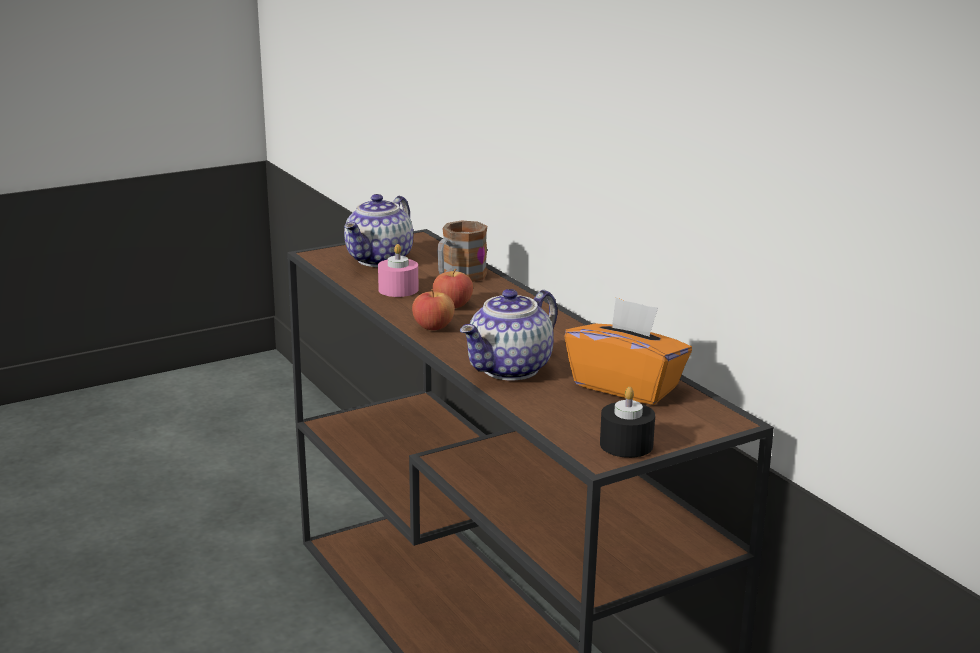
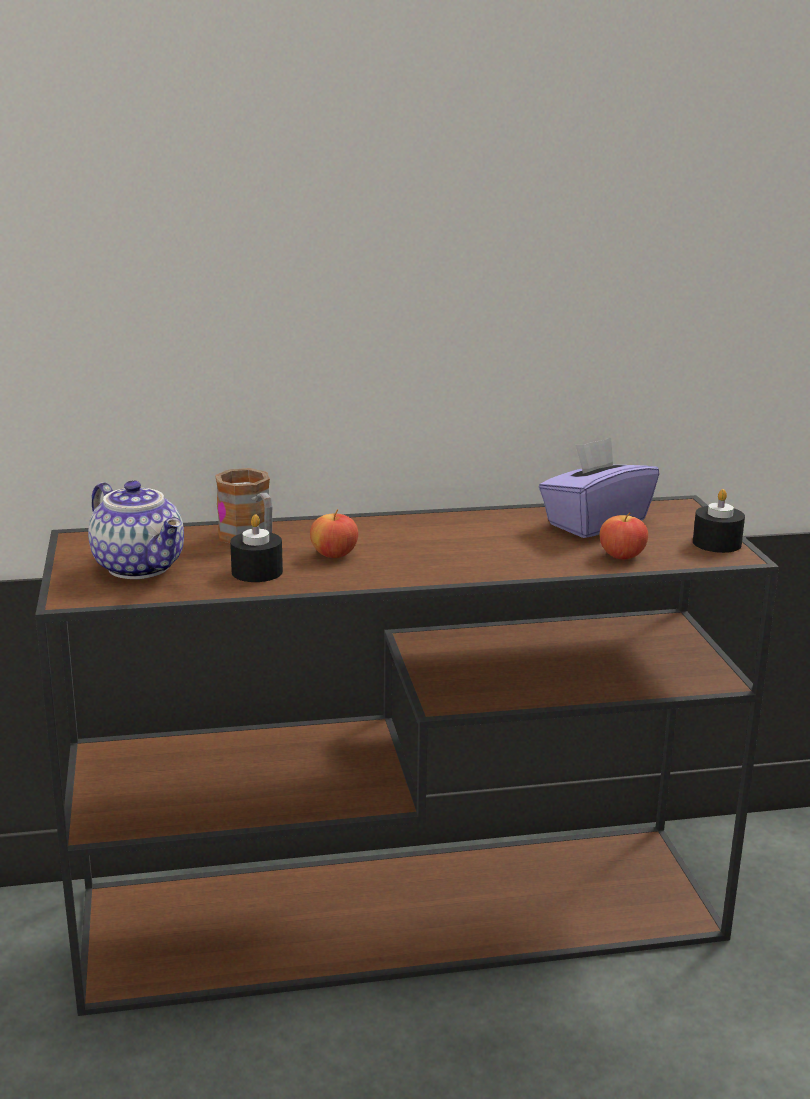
camera: 70 degrees left, 0 degrees up
(398, 289) = (257, 572): pink candle -> black candle
(433, 327) = (393, 571): apple -> apple (622, 555)
(511, 370) = (533, 556): teapot -> none
(626, 386) = (595, 523): orange tissue box -> purple tissue box

